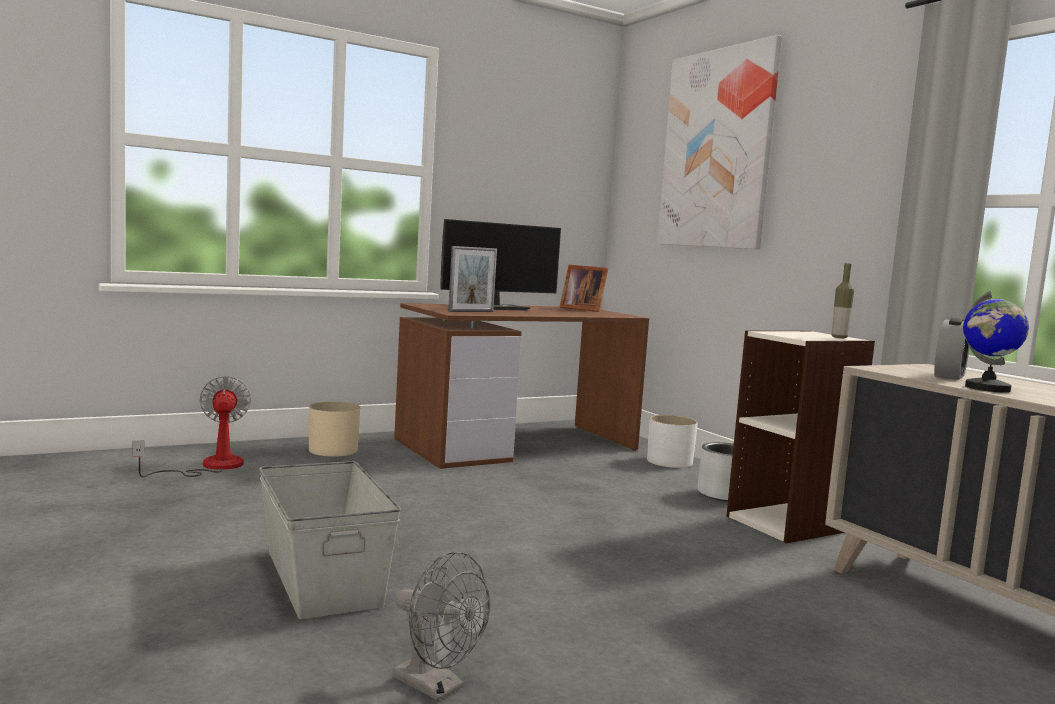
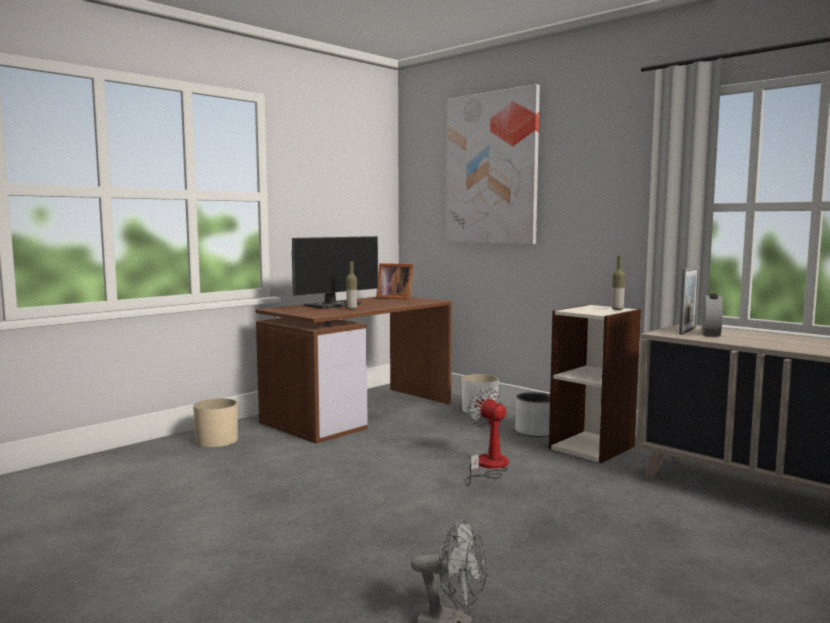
camera: 15 degrees left, 0 degrees up
(209, 467) = (122, 473): fan -> fan (488, 467)
(323, 576) = (299, 554): grey storage box -> none
(471, 311) = (323, 312): picture frame -> picture frame (687, 331)
(510, 312) = (351, 309): none -> bottle
(987, 388) = (746, 342): globe -> none

